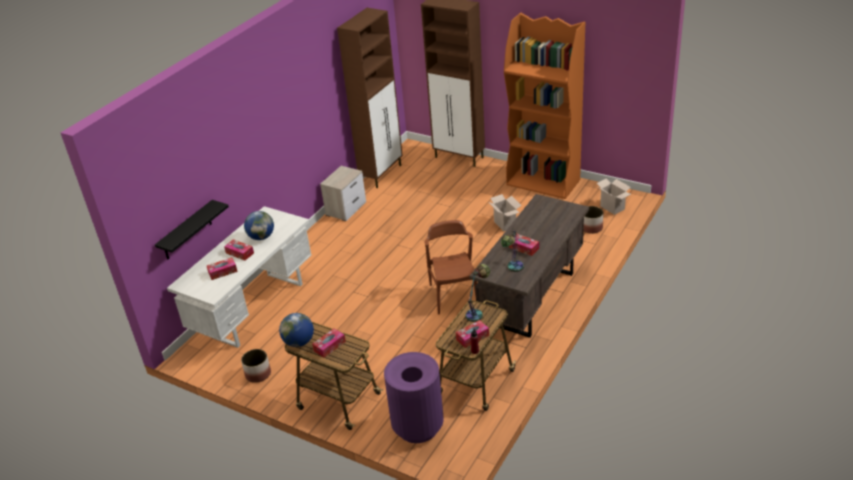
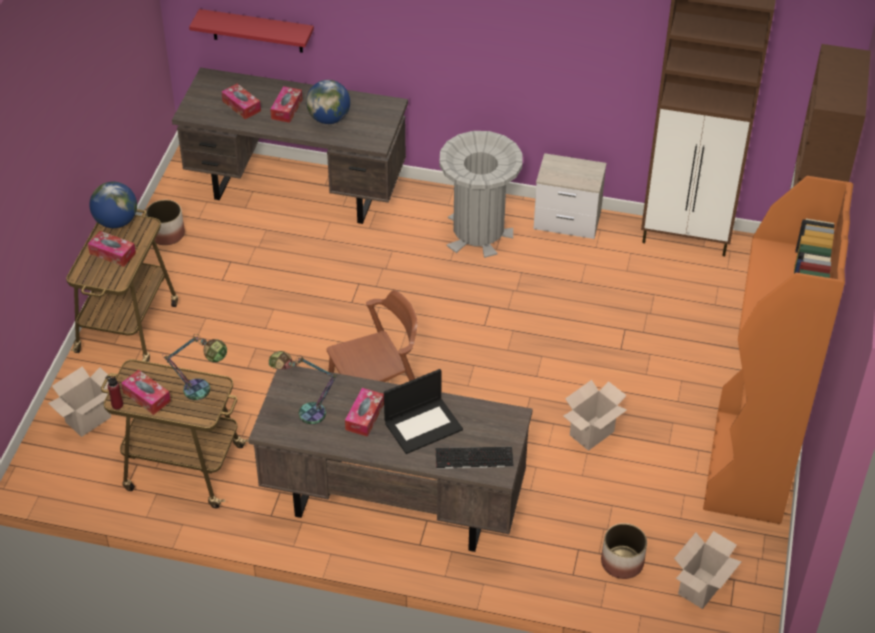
camera: 70 degrees right, 10 degrees up
(187, 231) = (257, 31): black shelf -> red shelf
(254, 308) = (298, 190): white desk -> brown desk
(336, 241) = (478, 232): none -> grey trash can
(418, 427) = (88, 421): purple trash can -> cardboard box
(536, 229) = (423, 425): none -> laptop
(565, 215) = (473, 458): none -> keyboard

